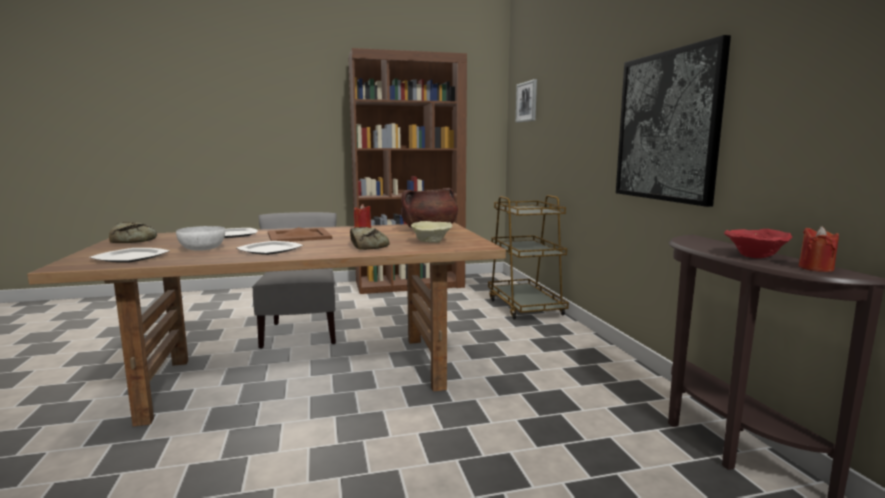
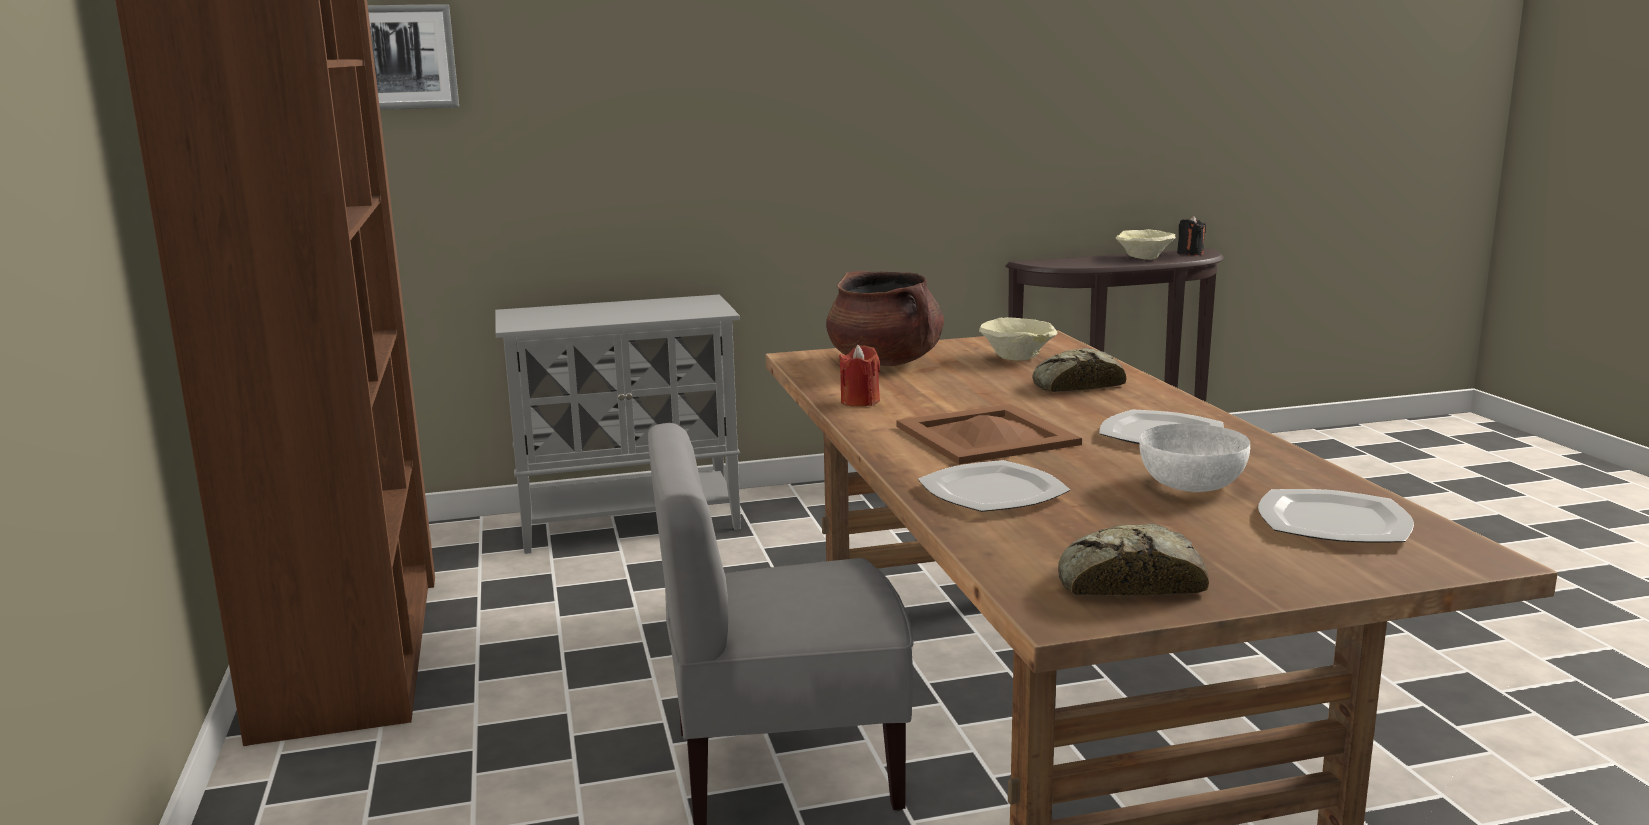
camera: 90 degrees left, 5 degrees up
(525, 307) = (631, 523): brown cart -> grey cabinet
(667, 126) = (929, 125): picture -> none
(753, 256) = (1144, 258): red bowl -> beige bowl
(815, 268) = (1190, 253): red candle -> black candle

